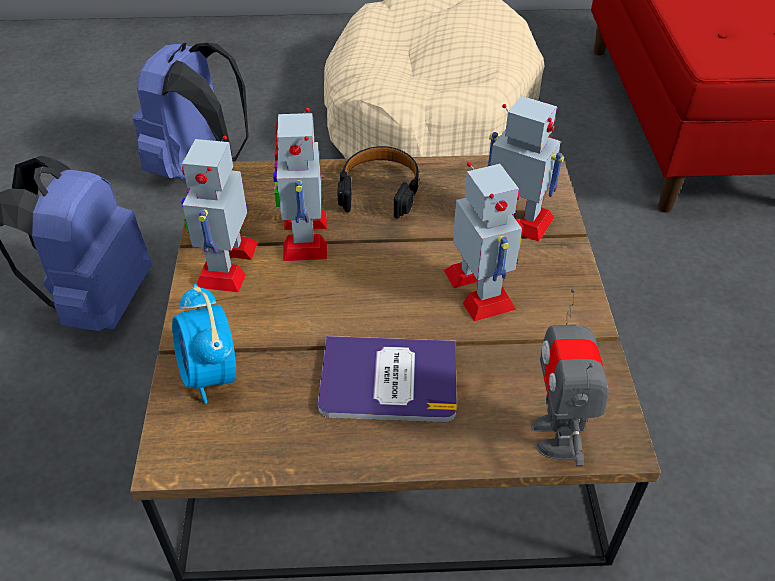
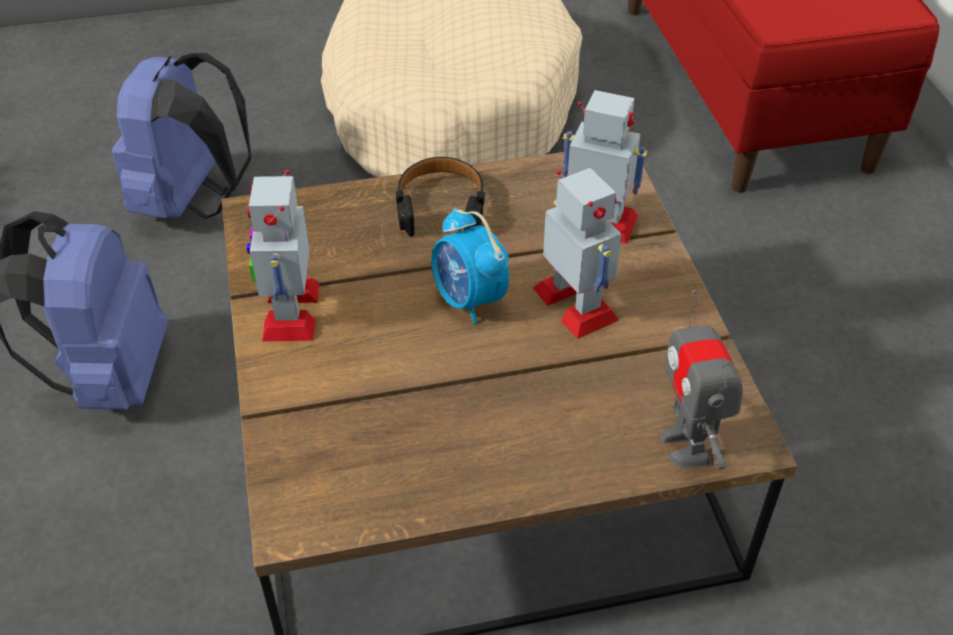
camera: 10 degrees left, 0 degrees up
(210, 376) = (307, 434): alarm clock -> alarm clock (469, 300)
(304, 235) = (370, 268): toy robot -> none
(388, 380) = (501, 412): book -> none

